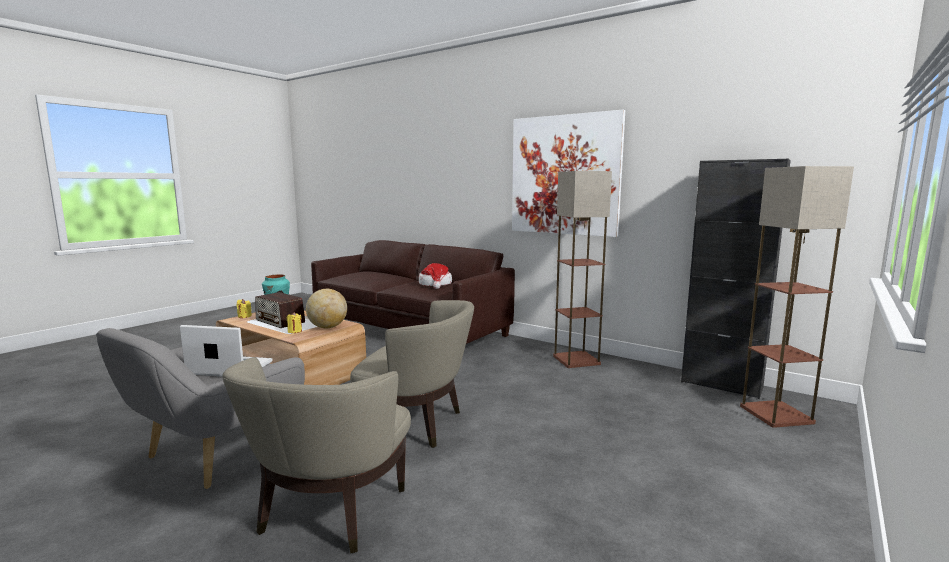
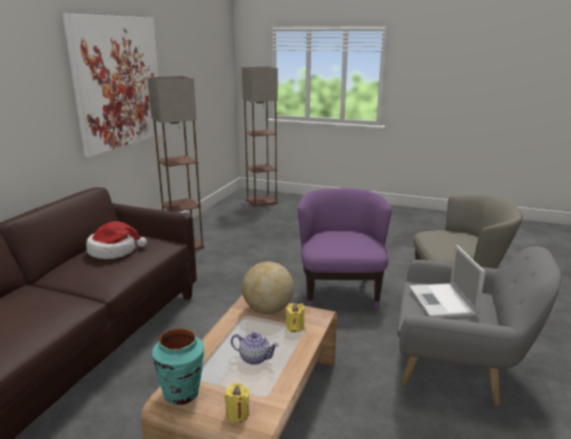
camera: 105 degrees left, 10 degrees up
(280, 321) = (255, 358): radio -> teapot
(417, 424) = (340, 291): beige armchair -> purple armchair
(721, 385) = (224, 208): black cabinet -> none

